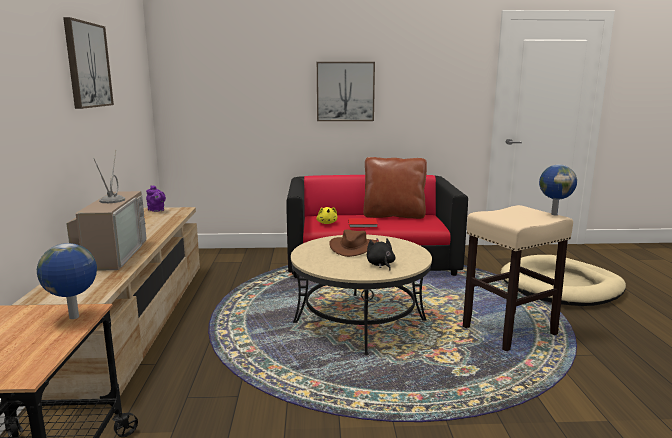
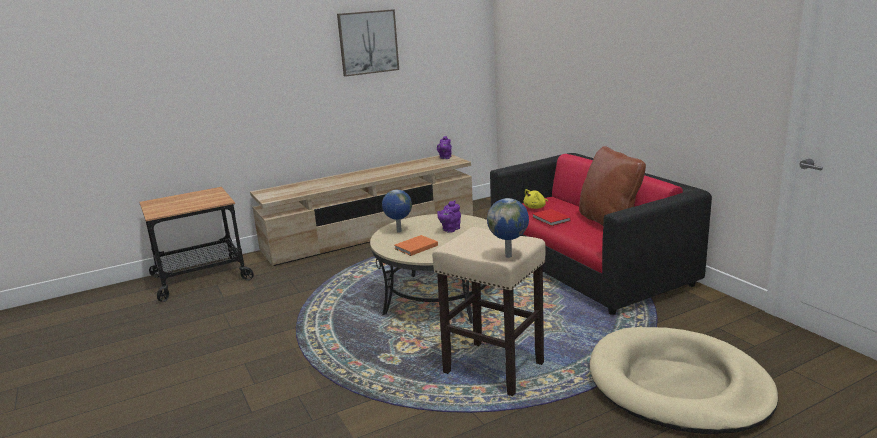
camera: 65 degrees right, 5 degrees up
(74, 317) = (213, 202): globe -> globe (398, 231)
(111, 254) = (337, 180): television -> none
(345, 91) = (620, 62): picture -> none
(353, 247) = (450, 229): brown hat -> purple teapot
(380, 265) = (415, 247): black plush toy -> orange book

